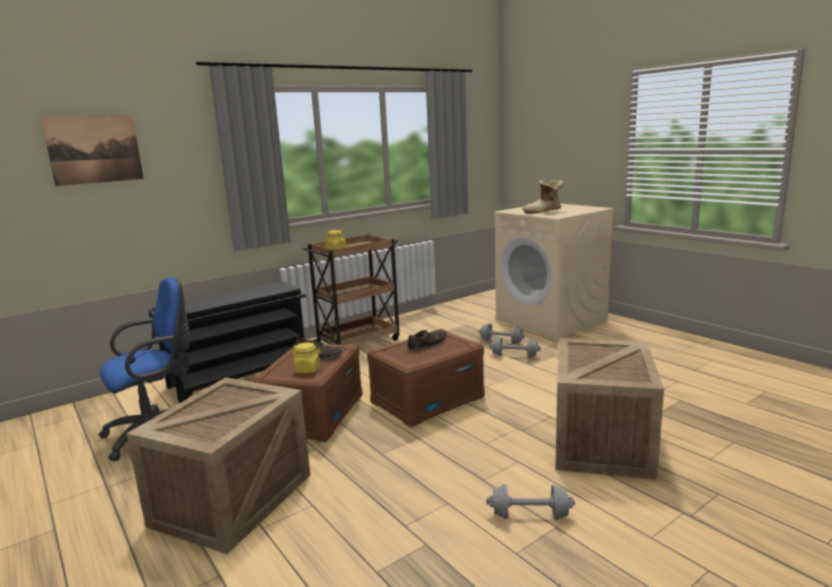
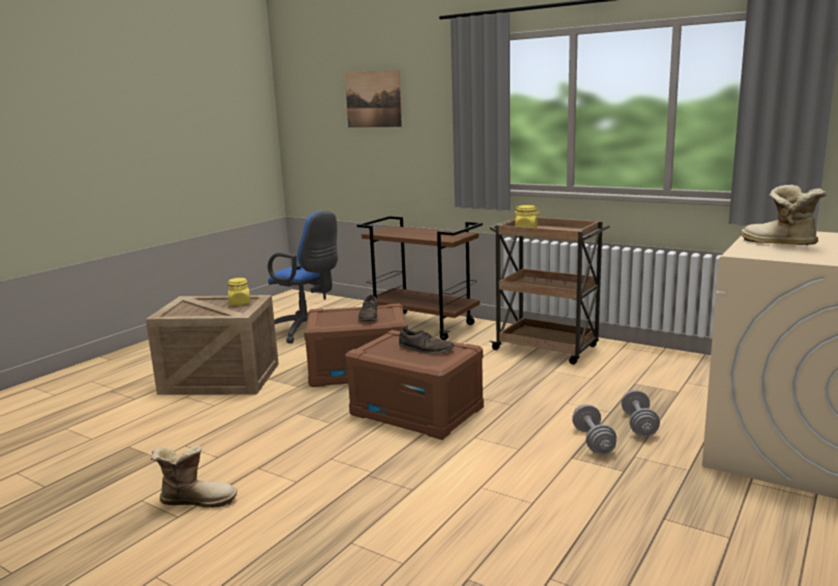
camera: 70 degrees right, 0 degrees up
(240, 375) = (424, 326): black shoe rack -> brown cart
(307, 370) = (333, 320): yellow jar -> yellow jar (240, 303)
(530, 515) = (197, 500): grey dumbbell -> boot
(603, 443) = (353, 533): crate -> none

